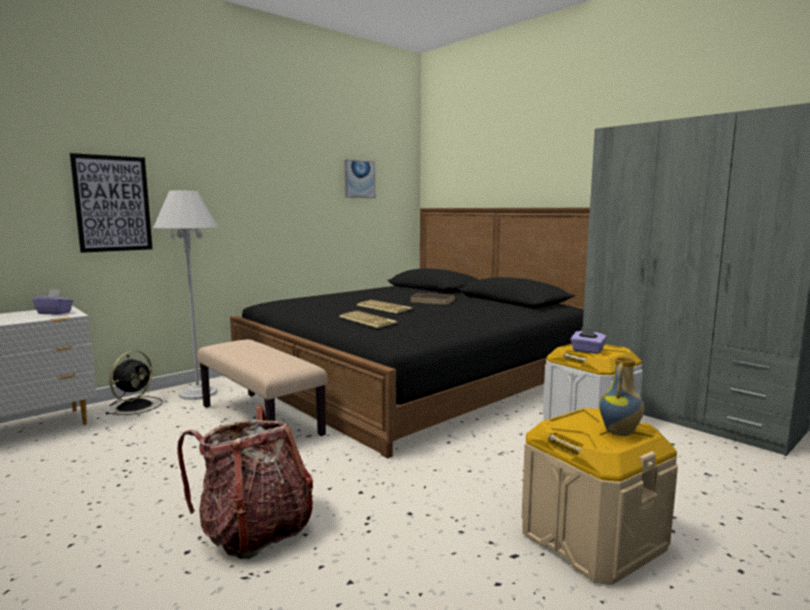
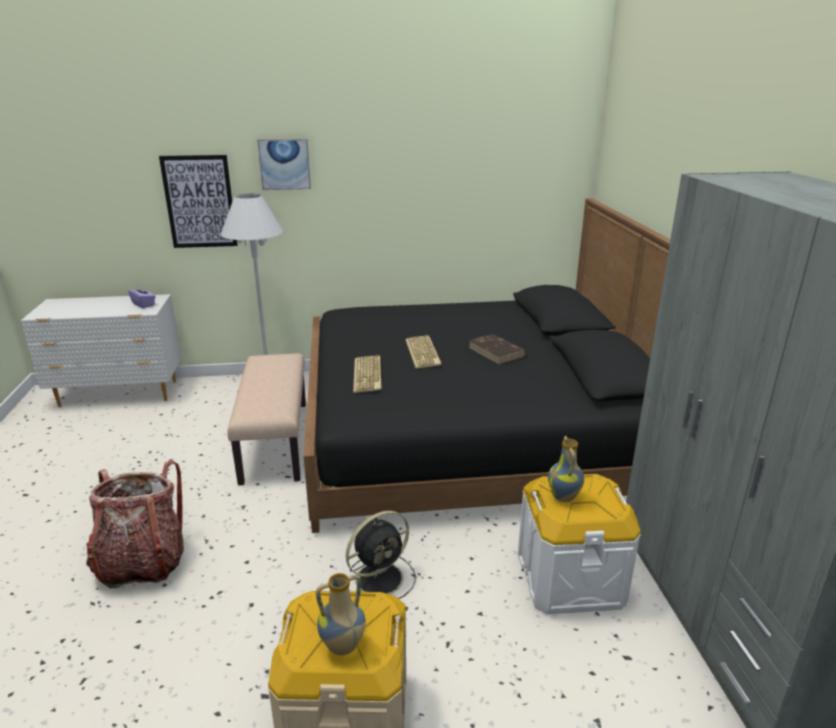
camera: 35 degrees right, 15 degrees up
(136, 405) = (214, 389): black fan -> black fan (381, 578)
(359, 179) = (492, 161): picture -> picture (284, 164)
(587, 351) = (564, 497): purple tissue box -> vase

